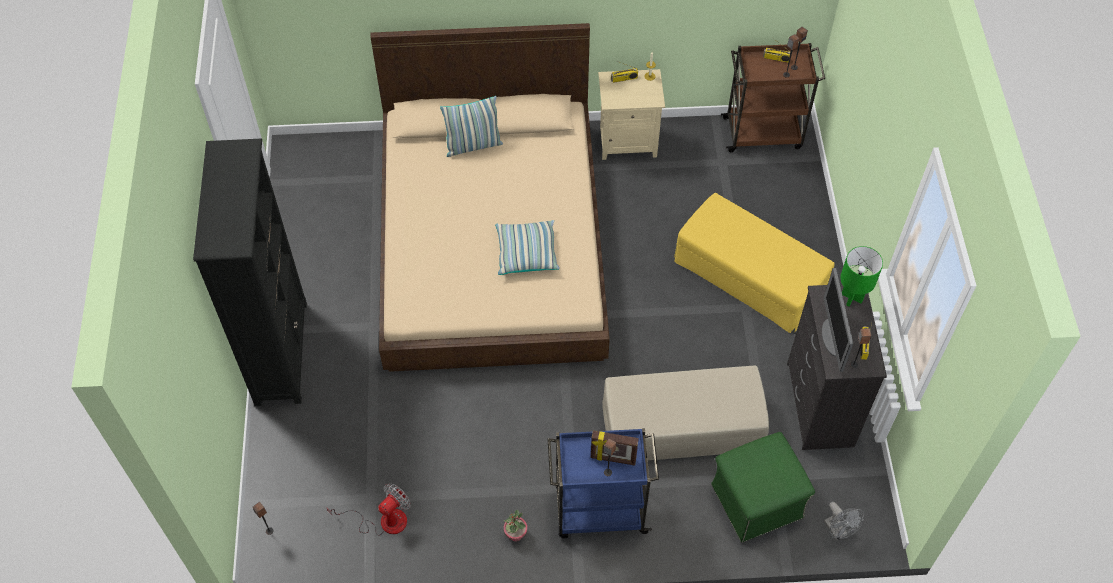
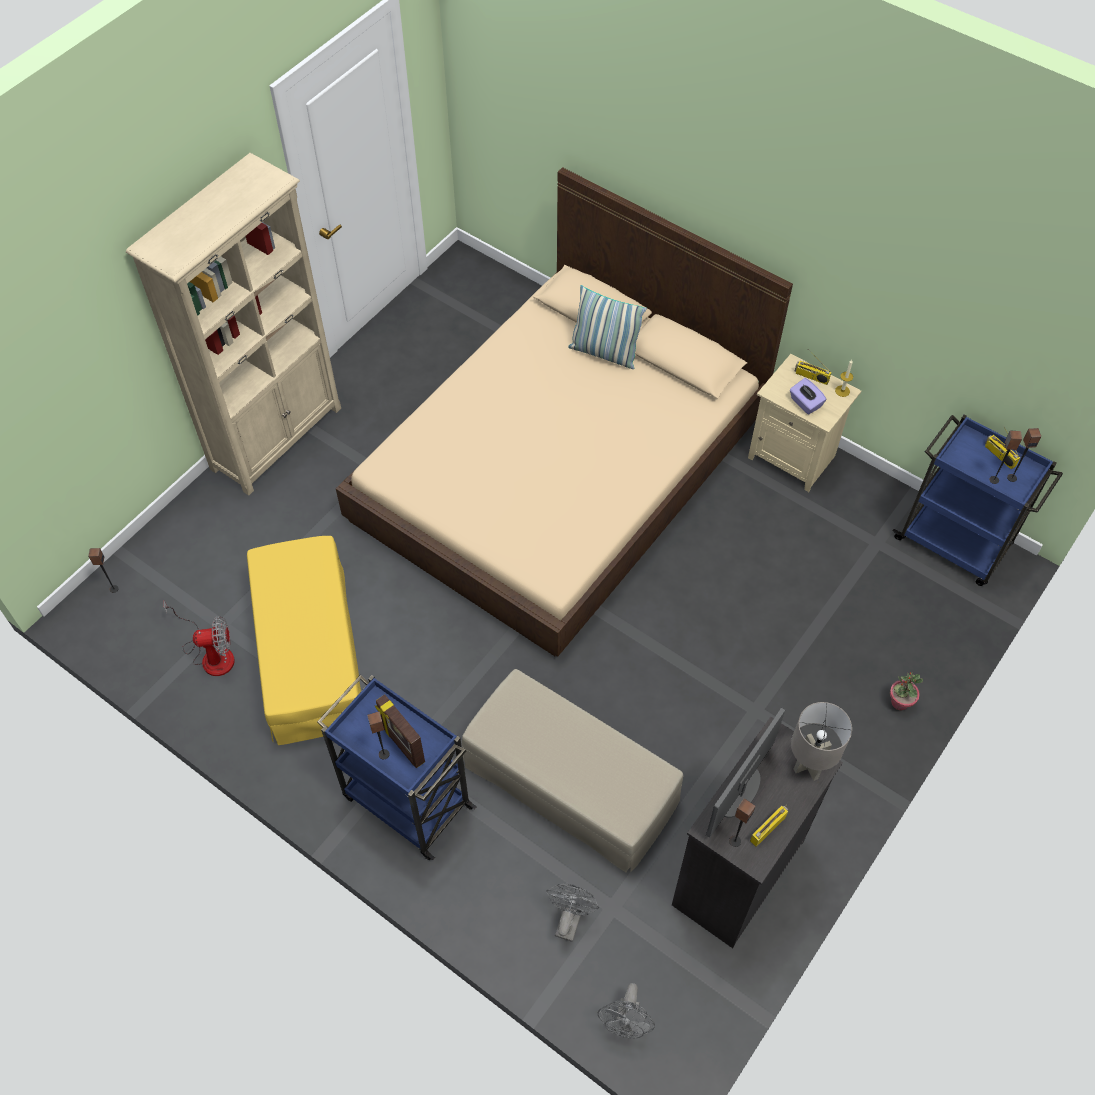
camera: 40 degrees right, 0 degrees up
(281, 352) = (277, 437): black bookcase -> beige bookcase
(515, 534) = (308, 760): potted plant -> potted plant (899, 702)
(526, 253) = (552, 489): pillow -> none
(636, 97) = (805, 403): none -> purple tissue box
(750, 274) = (794, 679): yellow ottoman -> yellow ottoman (309, 651)
(756, 501) = (569, 919): green ottoman -> grey fan
(764, 133) = (955, 543): brown cart -> blue cart
(852, 297) = (809, 766): green table lamp -> grey table lamp

